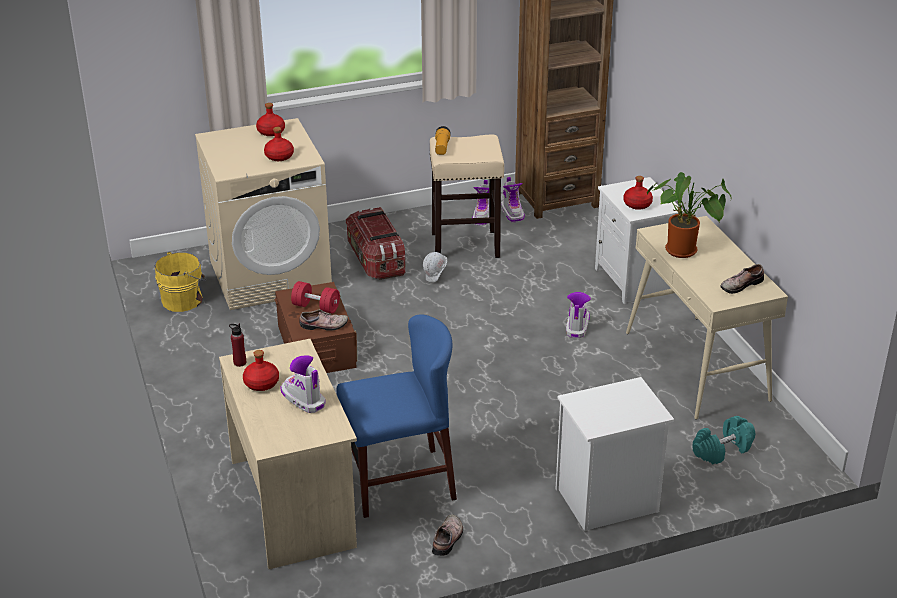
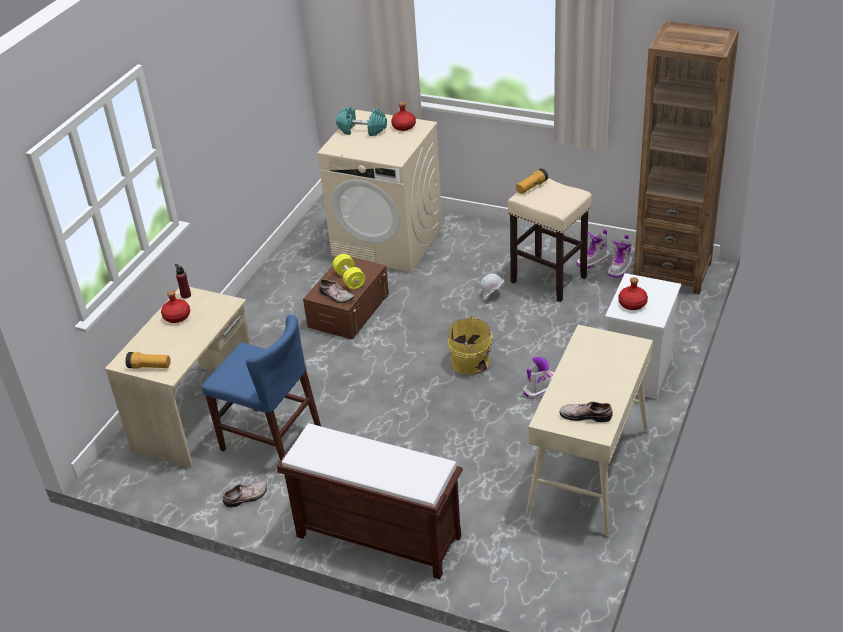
camera: 45 degrees right, 5 degrees up
(184, 299) = (315, 235): yellow bucket -> yellow bucket (472, 362)
(279, 156) = (381, 149): red bottle -> none
(303, 399) = (182, 341): boot -> none
(305, 435) = (149, 367): none -> flashlight
(316, 307) = (349, 279): red dumbbell -> yellow dumbbell
(376, 260) = (470, 262): storage box -> none
(606, 501) = (376, 536): white nightstand -> brown bench
(685, 251) = (585, 363): potted plant -> none
(722, 450) = (511, 551): turquoise dumbbell -> turquoise dumbbell (362, 130)

